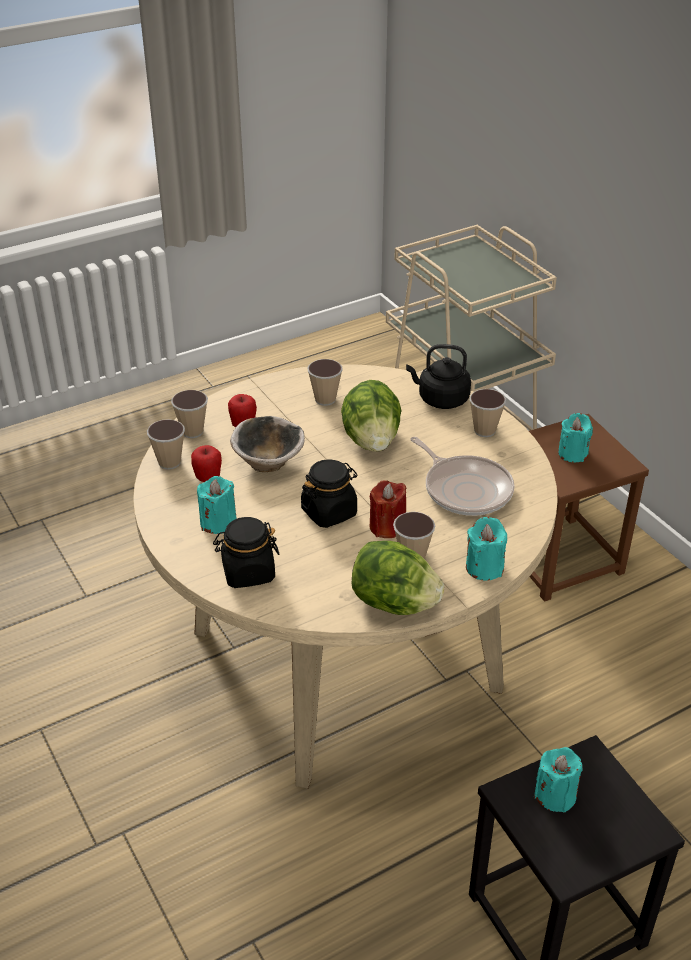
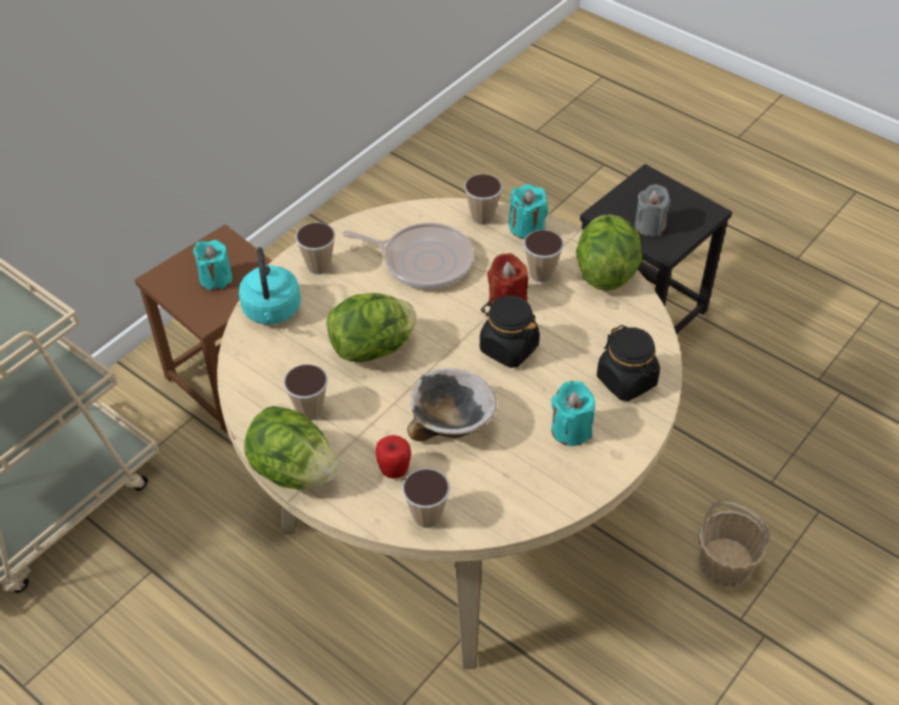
camera: 110 degrees left, 10 degrees up
(169, 462) = (495, 514): cup -> cup (482, 217)
(183, 848) = (726, 563): none -> basket
(208, 479) = (506, 466): apple -> none
(273, 384) = (293, 471): none -> lettuce
(440, 399) = (272, 312): black kettle -> turquoise kettle
(465, 489) = (423, 261): frying pan -> frying pan turned 75 degrees clockwise
(555, 795) = (649, 225): turquoise candle -> grey candle

